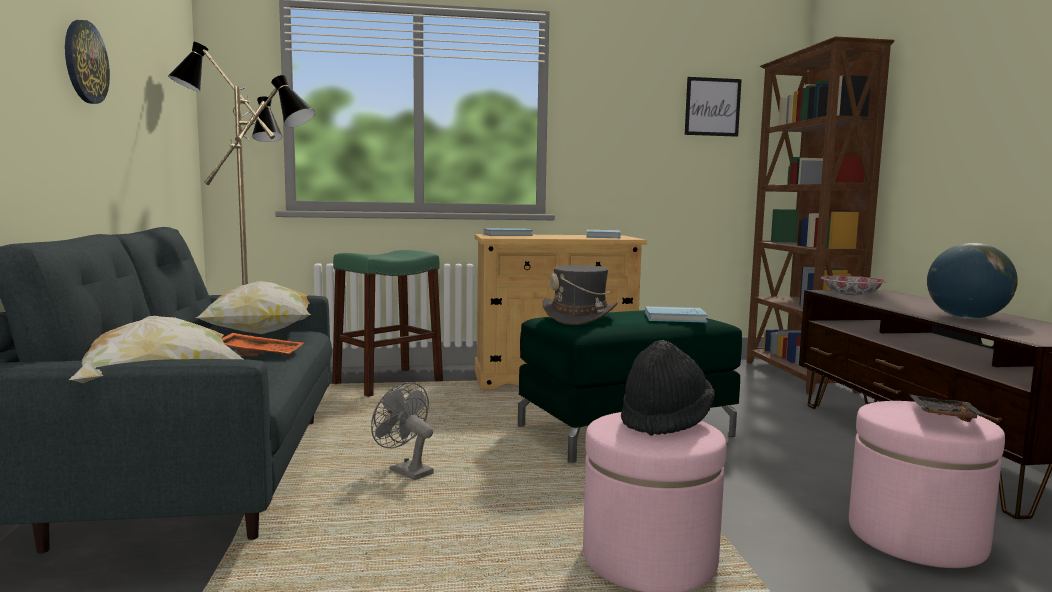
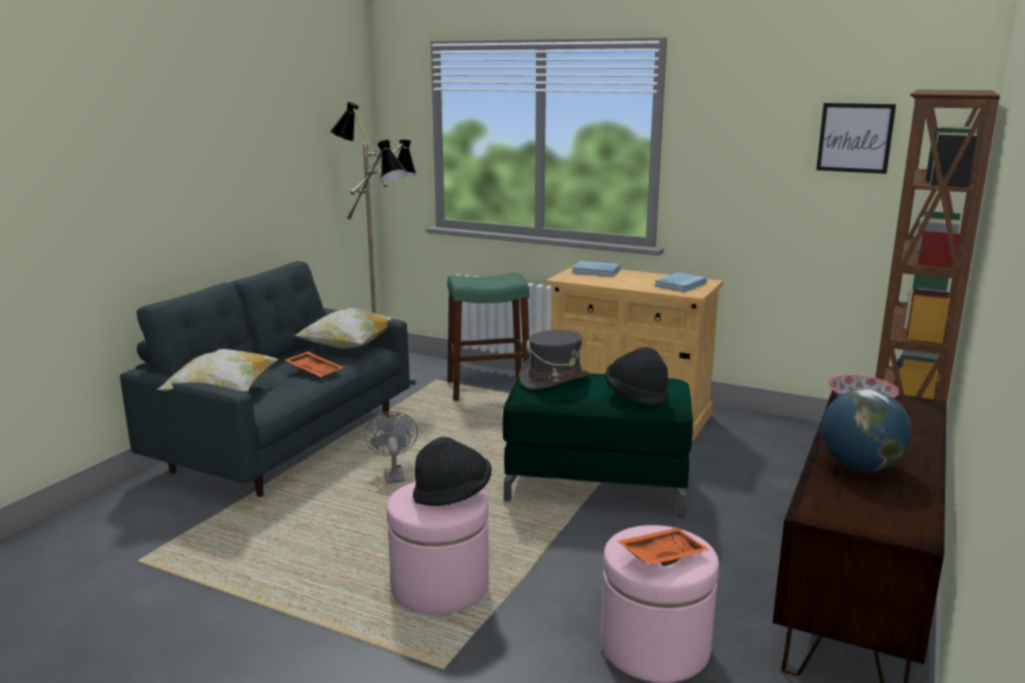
camera: 35 degrees right, 10 degrees up
(85, 62) = (236, 156): wall clock -> none
(675, 317) = (636, 395): blue book -> black hat
(941, 417) = (661, 555): black tray -> orange tray

